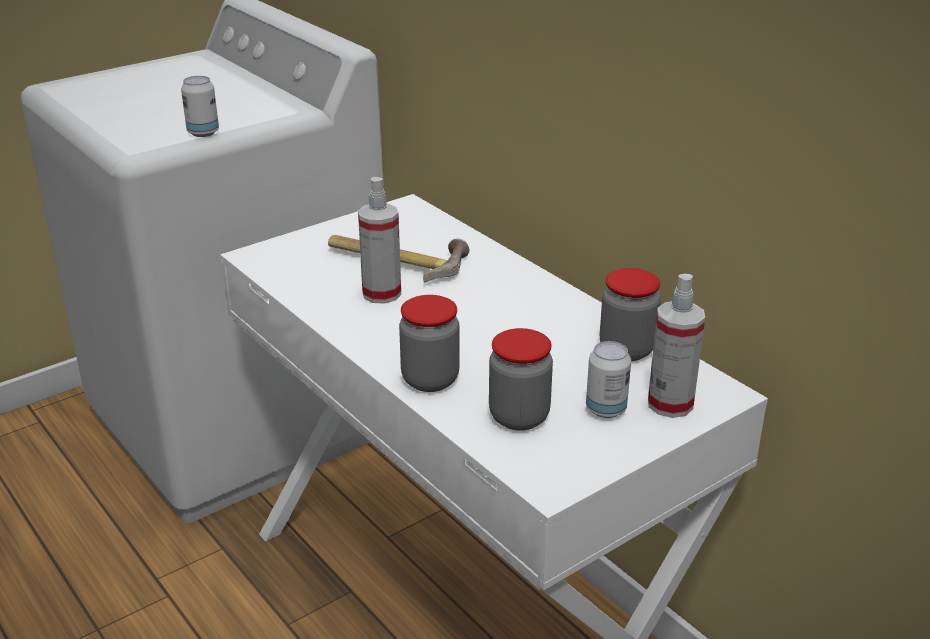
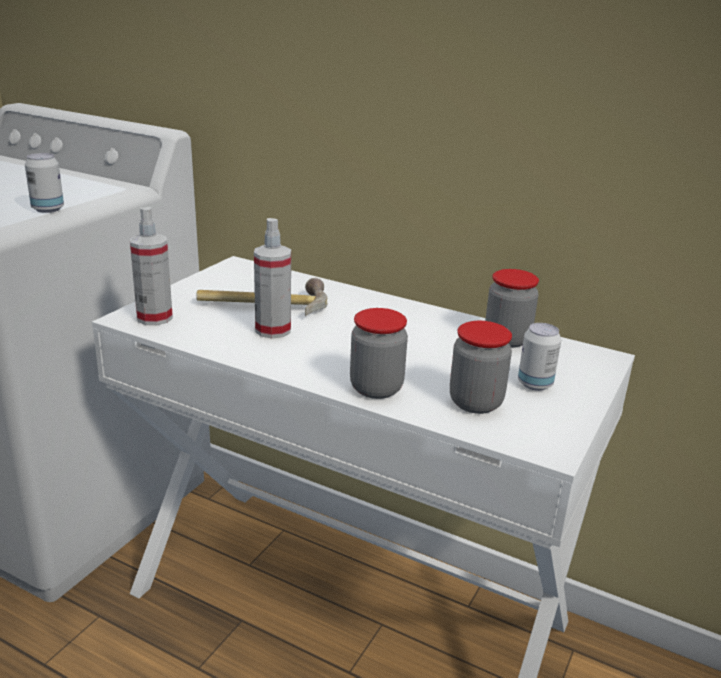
camera: 25 degrees left, 5 degrees down
(670, 404) = (576, 371): spray bottle -> spray bottle (154, 318)

